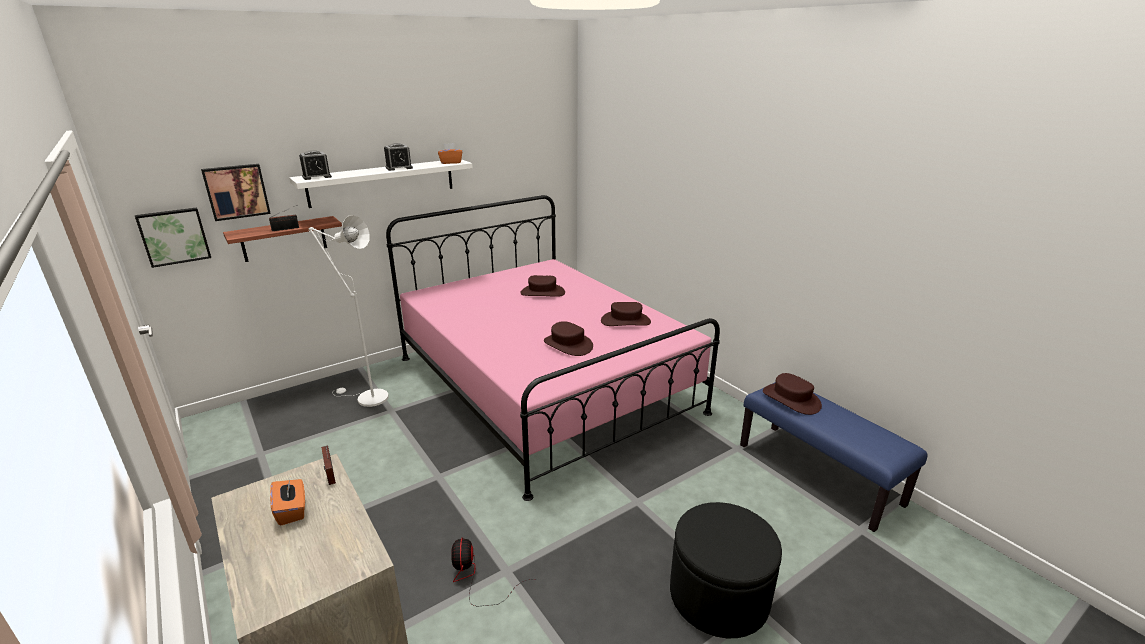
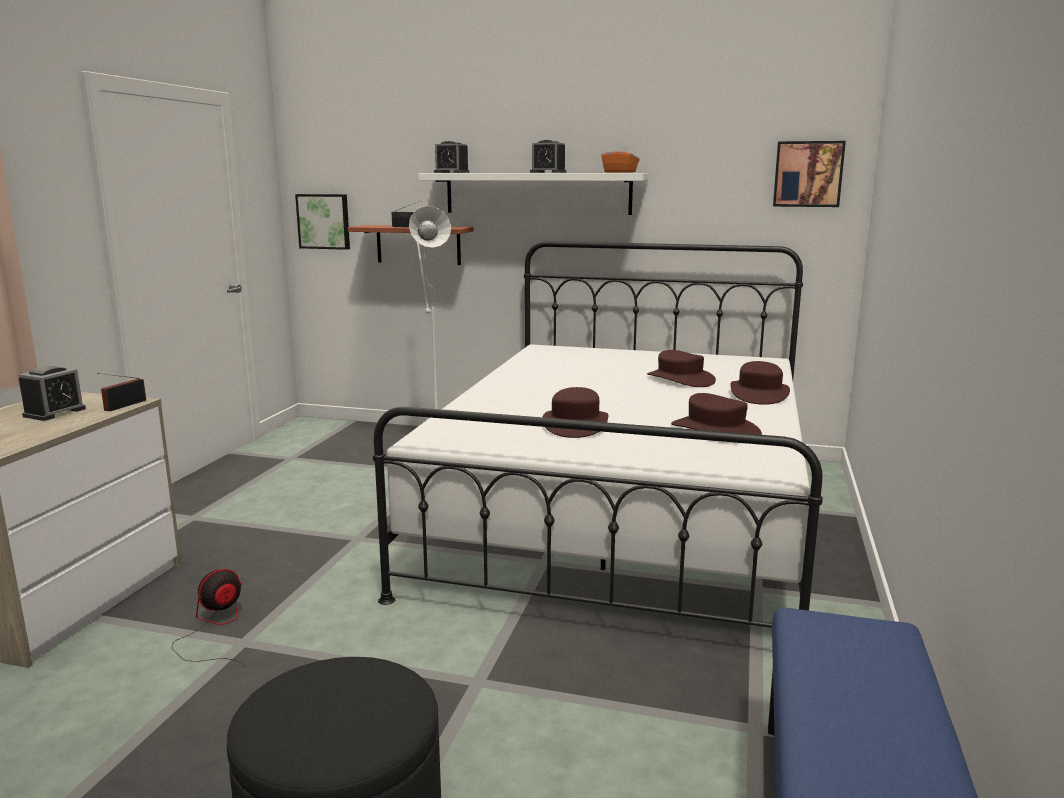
camera: 50 degrees right, 10 degrees down
(236, 191) = (382, 182): picture -> picture (808, 174)
(292, 510) = (54, 412): orange tissue box -> alarm clock
(544, 384) = (623, 517): pink bed -> white bed
(791, 399) = (838, 646): brown hat -> brown hat (759, 394)

